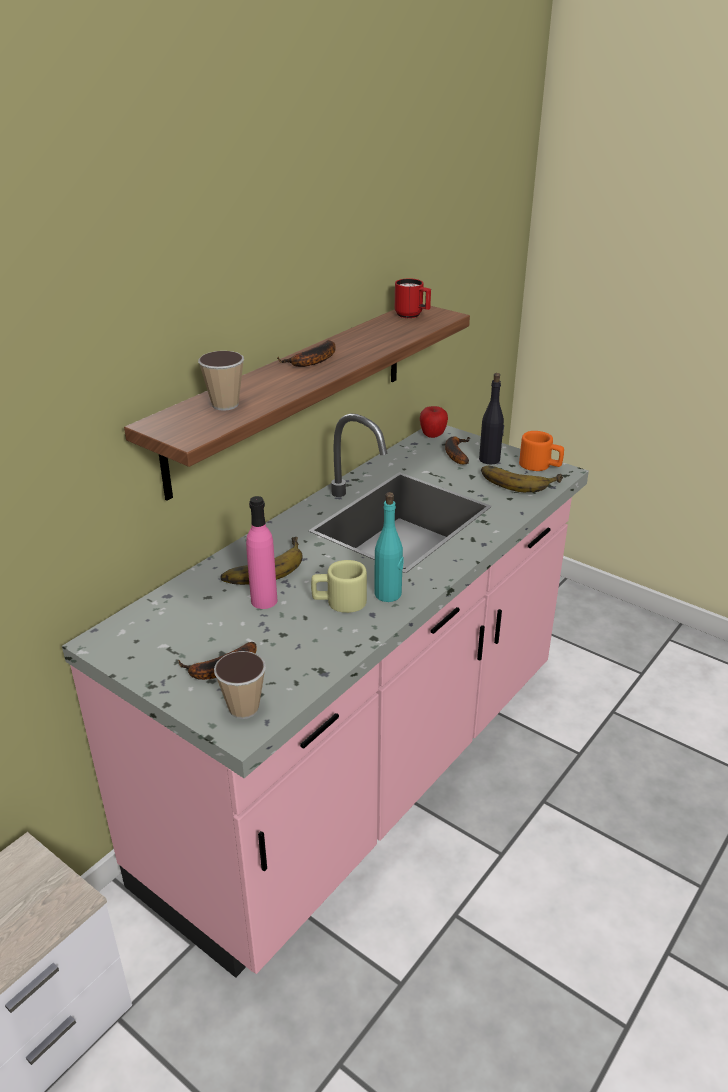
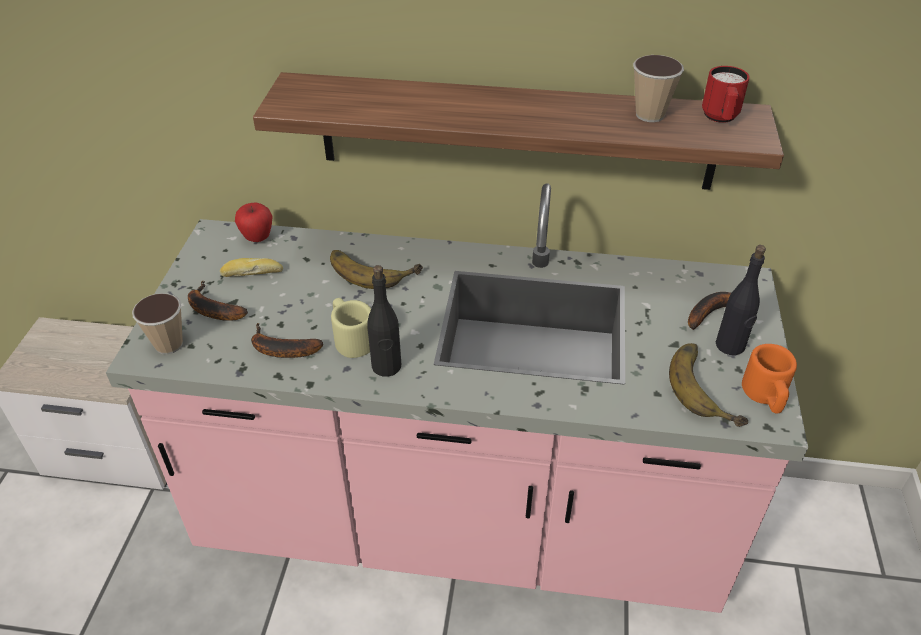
camera: 60 degrees right, 10 degrees up
(192, 632) = (252, 273): none -> bread
(225, 405) = (362, 98): cup -> cup (649, 115)
(264, 601) = (322, 292): pink bottle -> none
(312, 361) = (510, 105): banana -> banana (280, 349)
(388, 594) = (386, 366): turquoise bottle -> black bottle
(432, 435) = (733, 280): apple -> apple (257, 238)

